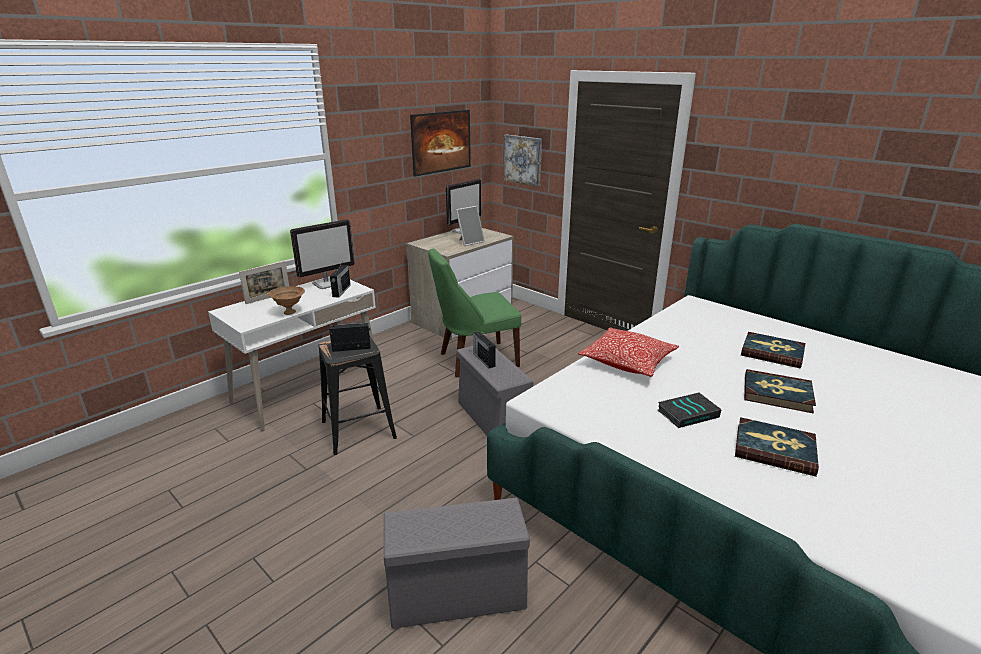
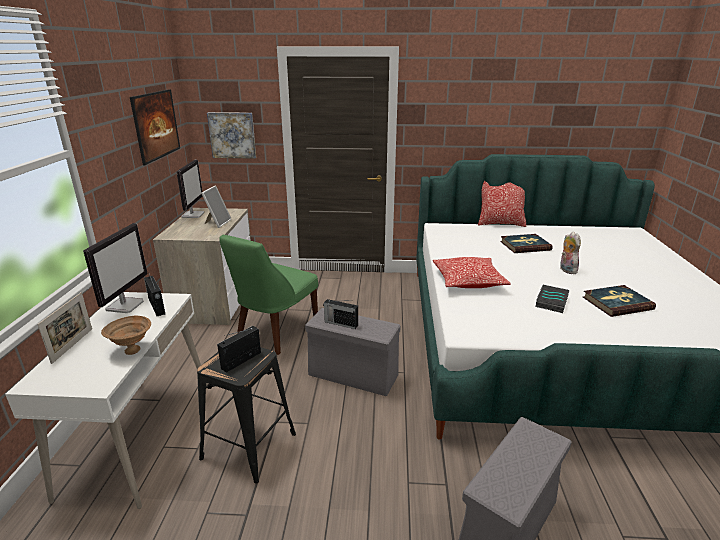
camera: 40 degrees left, 0 degrees up
(777, 394) = (566, 270): book -> plush toy
(787, 321) = (500, 224): none -> pillow

